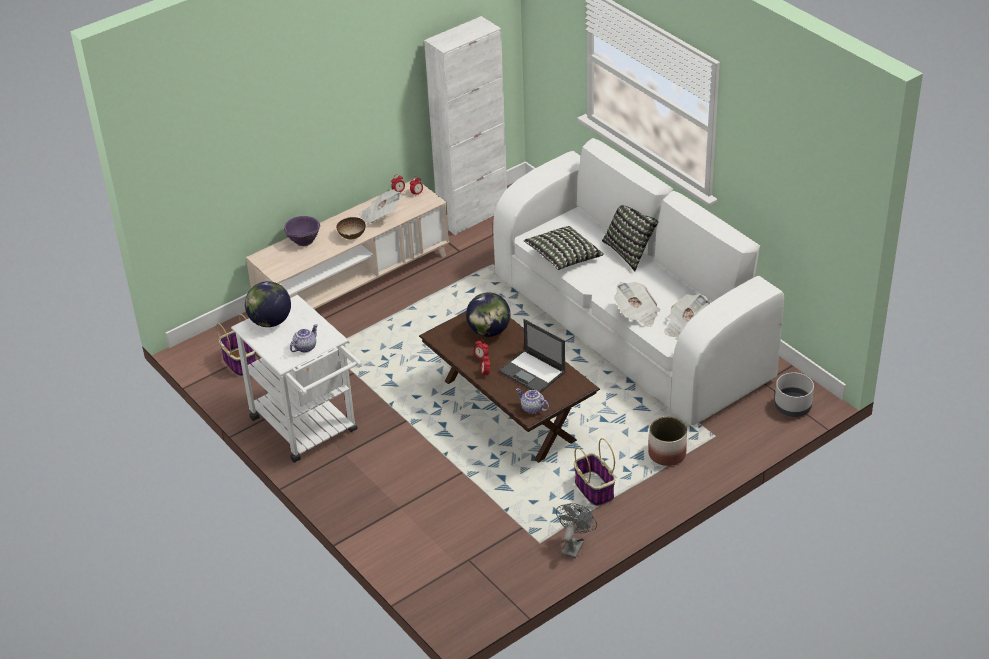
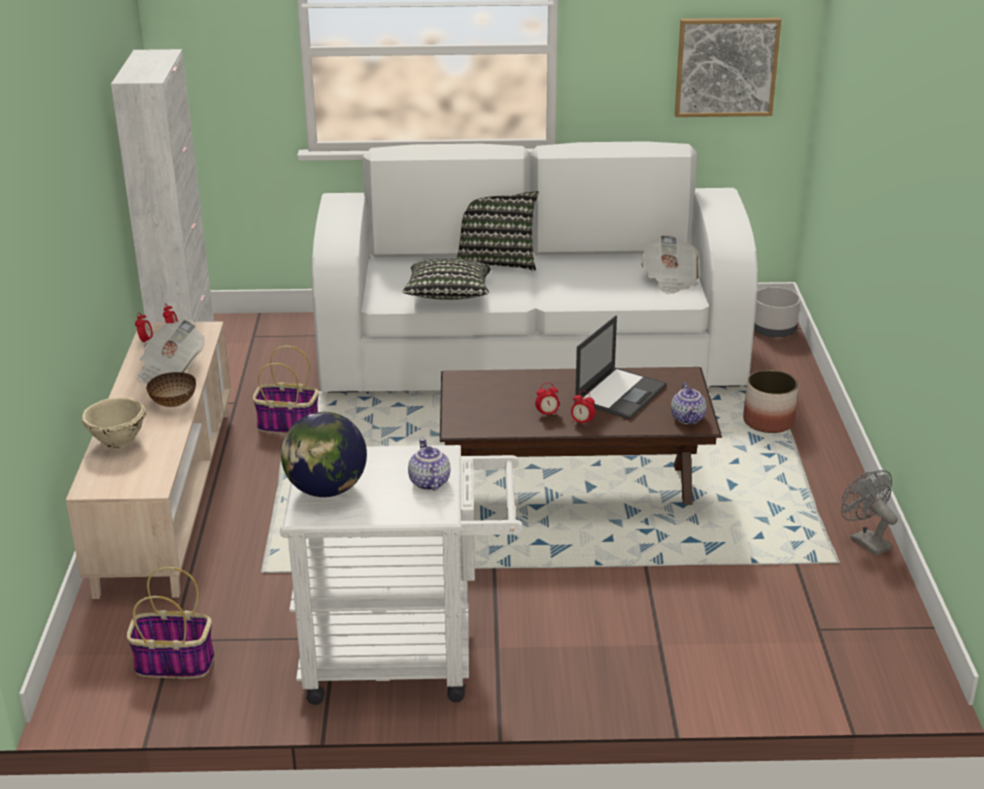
camera: 55 degrees left, 10 degrees down
(303, 241) = (117, 441): purple bowl -> beige bowl
(489, 331) = (504, 391): globe -> none
(532, 409) = (688, 418): teapot -> teapot turned 75 degrees counterclockwise
(533, 372) = (620, 393): laptop -> laptop turned 45 degrees counterclockwise
(593, 489) = (779, 488): basket -> basket (287, 425)
(637, 314) = (610, 295): newspaper -> none
(807, 203) = (726, 67): none -> picture

